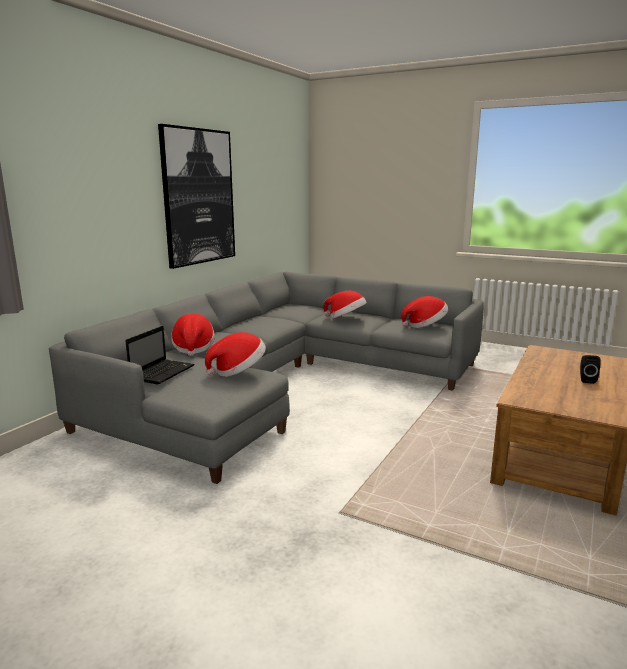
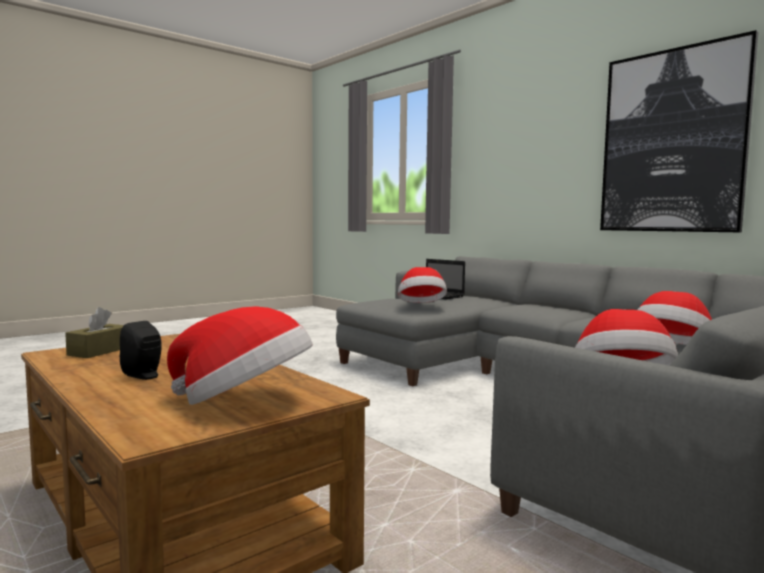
camera: 110 degrees right, 10 degrees down
(193, 348) = (510, 303): hat -> hat (244, 402)
(586, 407) = (99, 351): none -> brown tissue box

